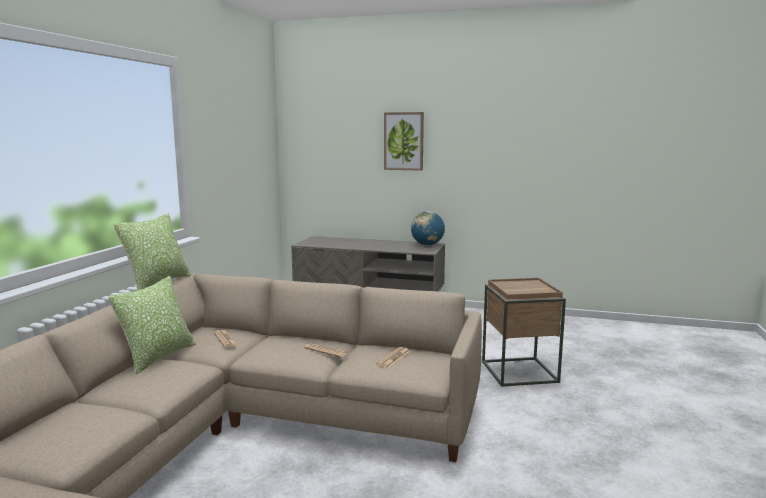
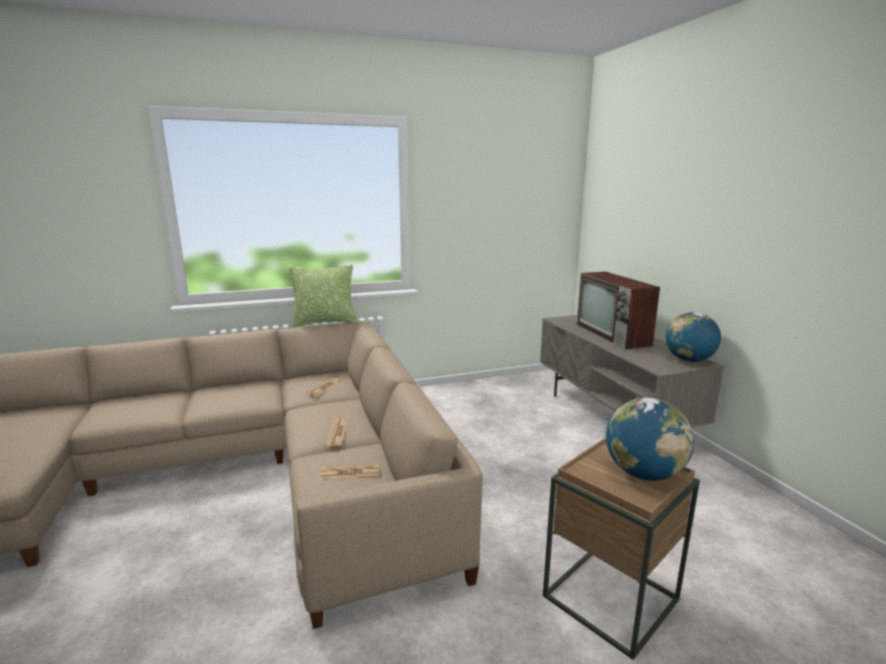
camera: 55 degrees right, 5 degrees up
(158, 357) = (272, 382): pillow -> none
(361, 243) = (613, 335): none -> television
(403, 141) = (698, 206): picture -> none
(529, 285) = (643, 473): none -> globe

